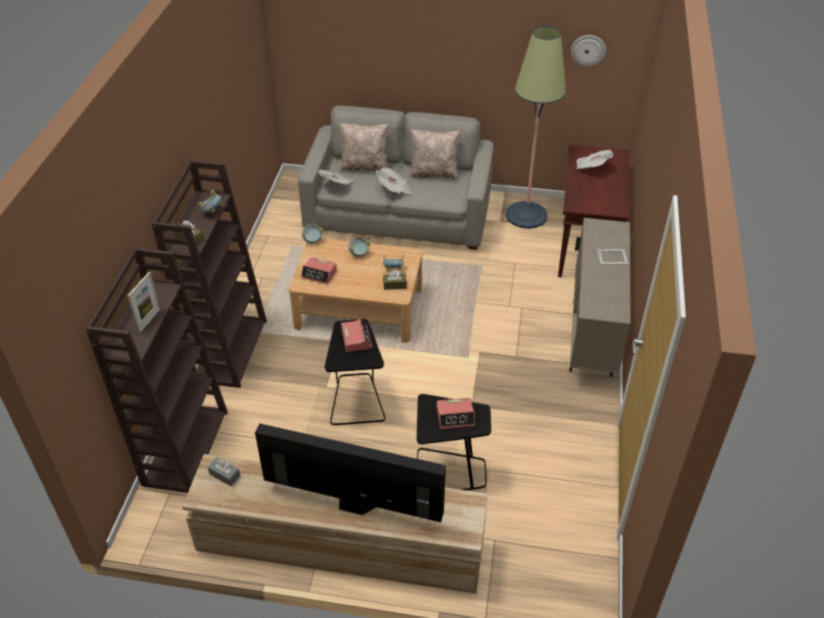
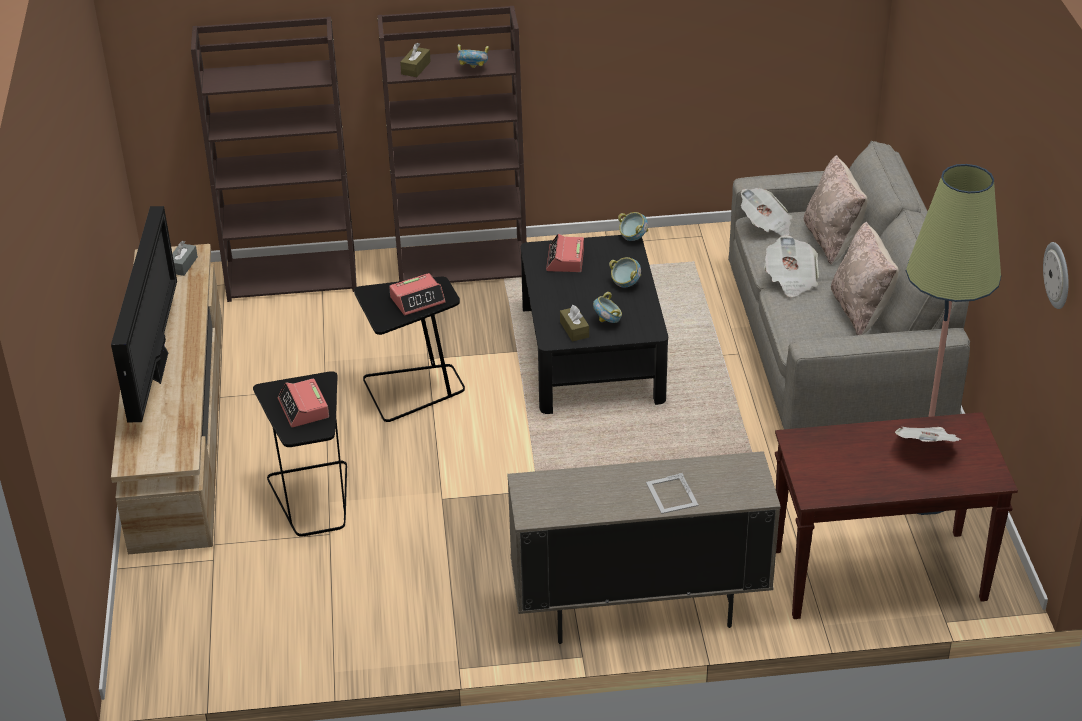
camera: 75 degrees right, 5 degrees down
(149, 320) = (265, 81): picture frame -> none
(359, 308) = (592, 353): beige coffee table -> black coffee table

